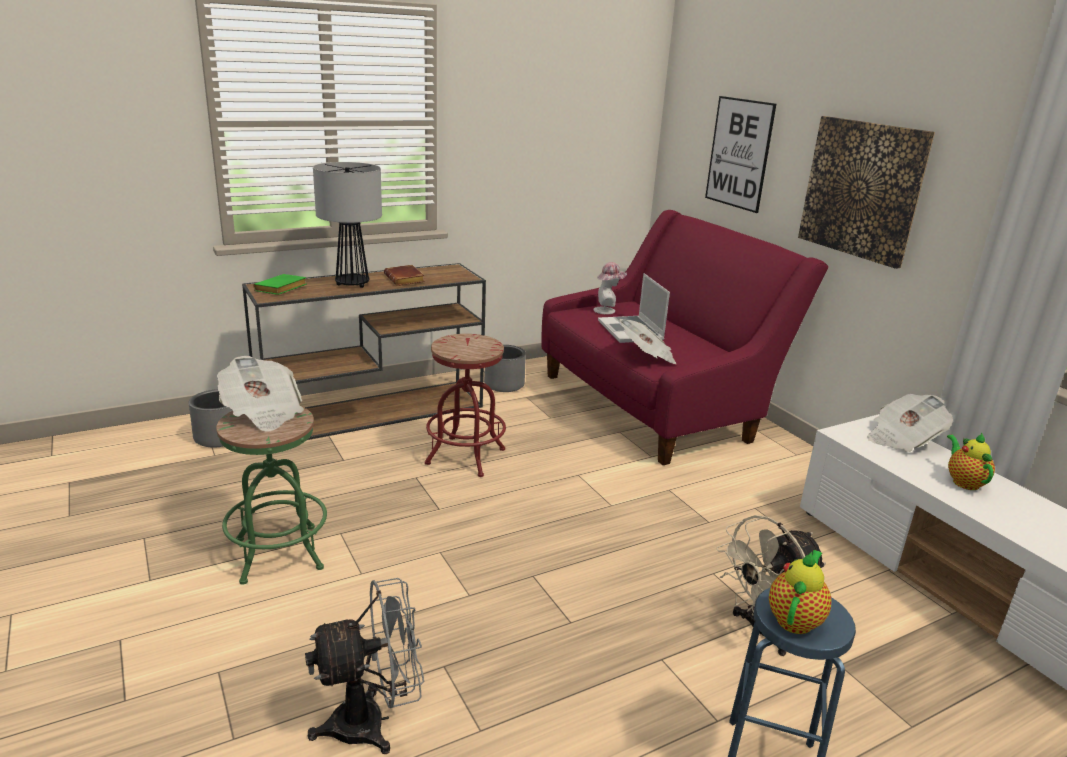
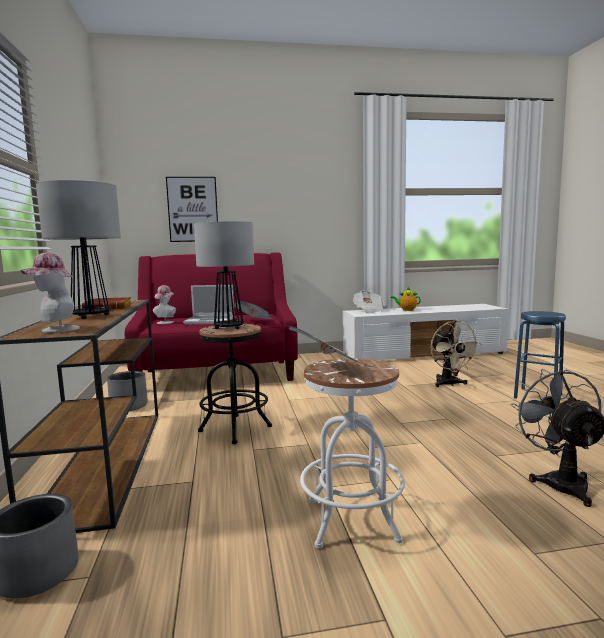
camera: 70 degrees left, 15 degrees down
(279, 554) = (352, 520): green stool -> white stool
(281, 289) = (55, 330): green book -> hat
(465, 456) = (235, 429): red stool -> black stool
(469, 345) = (228, 328): none -> table lamp
(795, 618) = (547, 314): teapot -> none
(862, 189) = (287, 212): picture -> none

